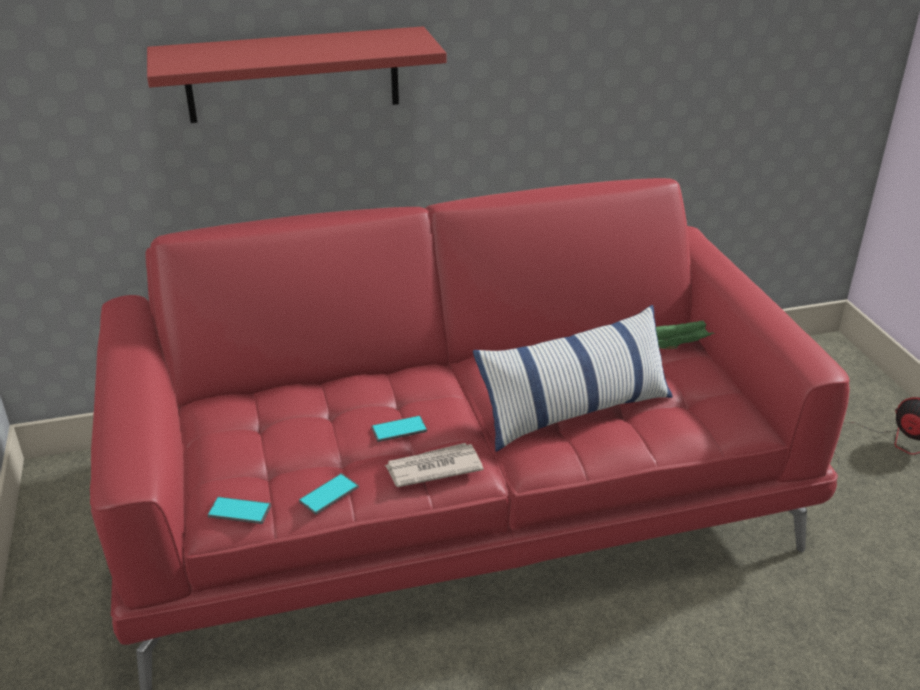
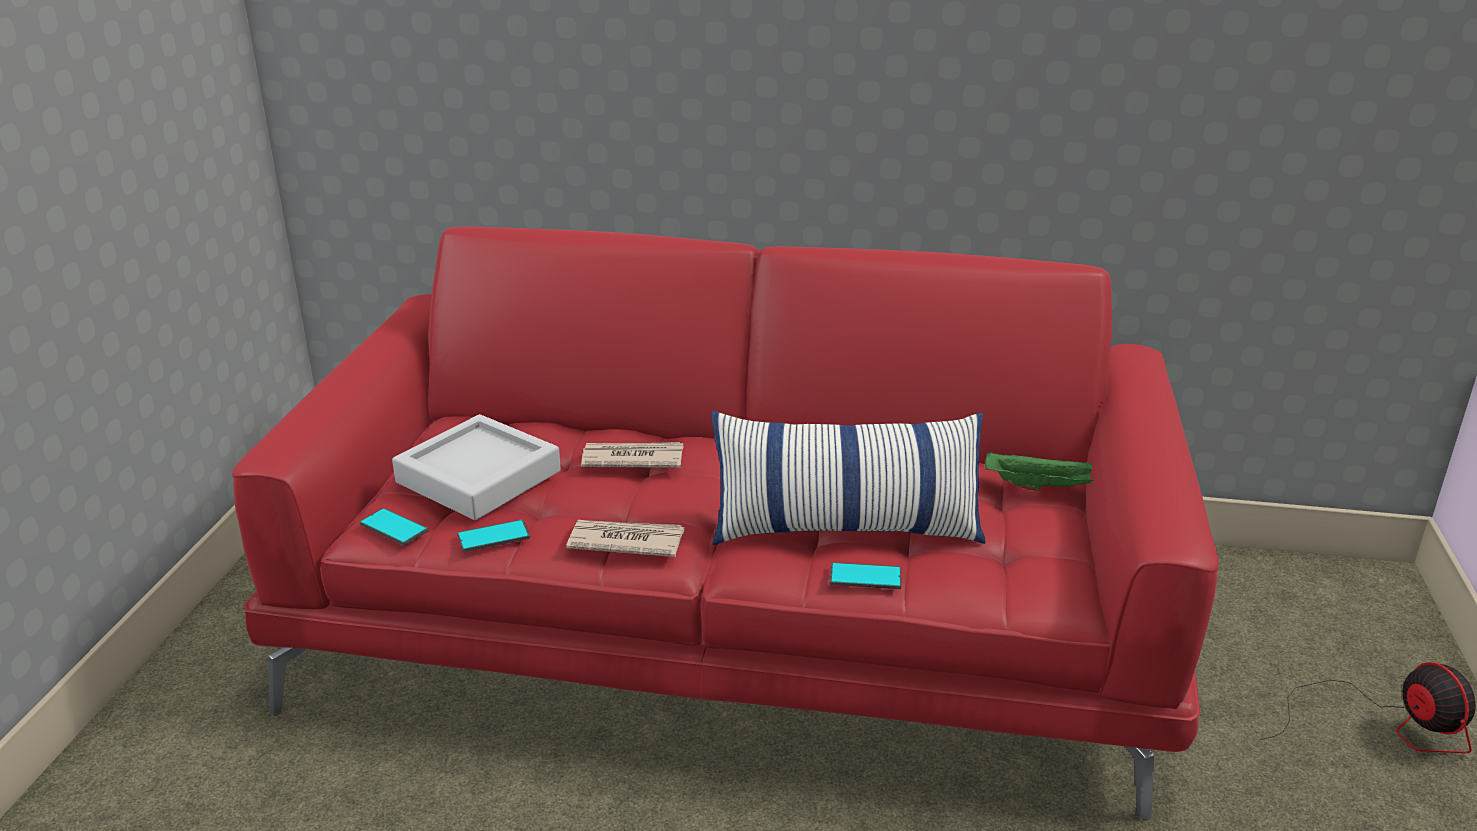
camera: 25 degrees right, 5 degrees down
(275, 447) = (478, 477): none -> grey tray
(293, 75) = (637, 68): red shelf -> none
(382, 399) = (631, 459): none -> newspaper
(399, 429) = (622, 494): phone -> phone (865, 577)

